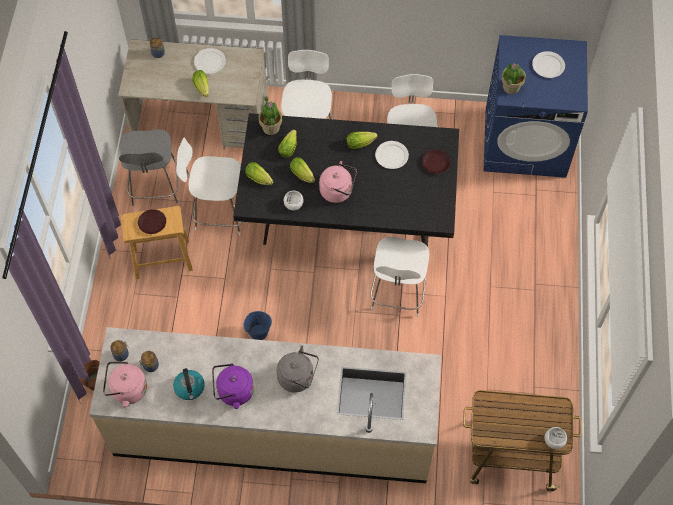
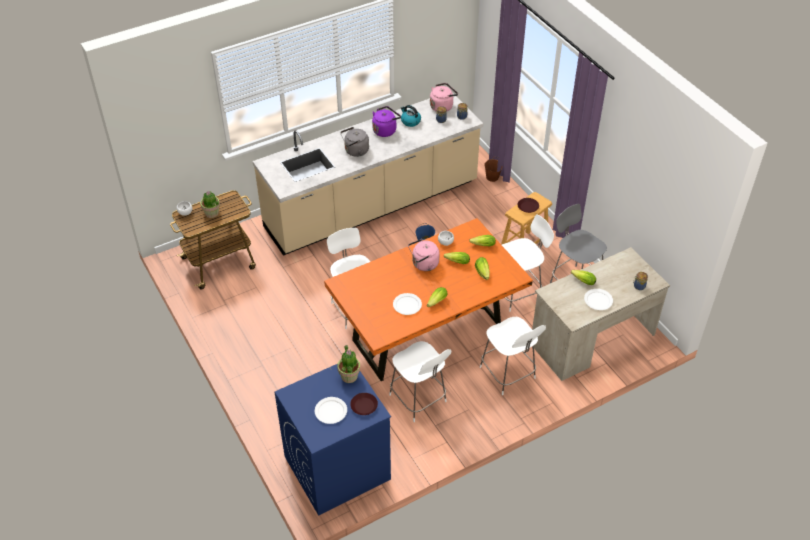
camera: 145 degrees right, 15 degrees down
(271, 127) = (507, 278): potted plant -> potted plant (212, 213)
(346, 221) = (427, 333): black dining table -> orange dining table
(435, 163) = (371, 316): brown plate -> brown plate (364, 405)

